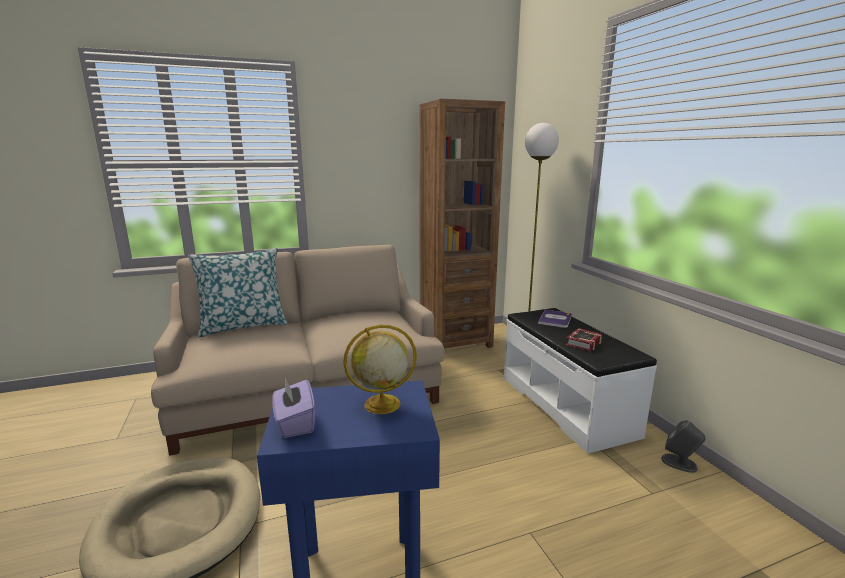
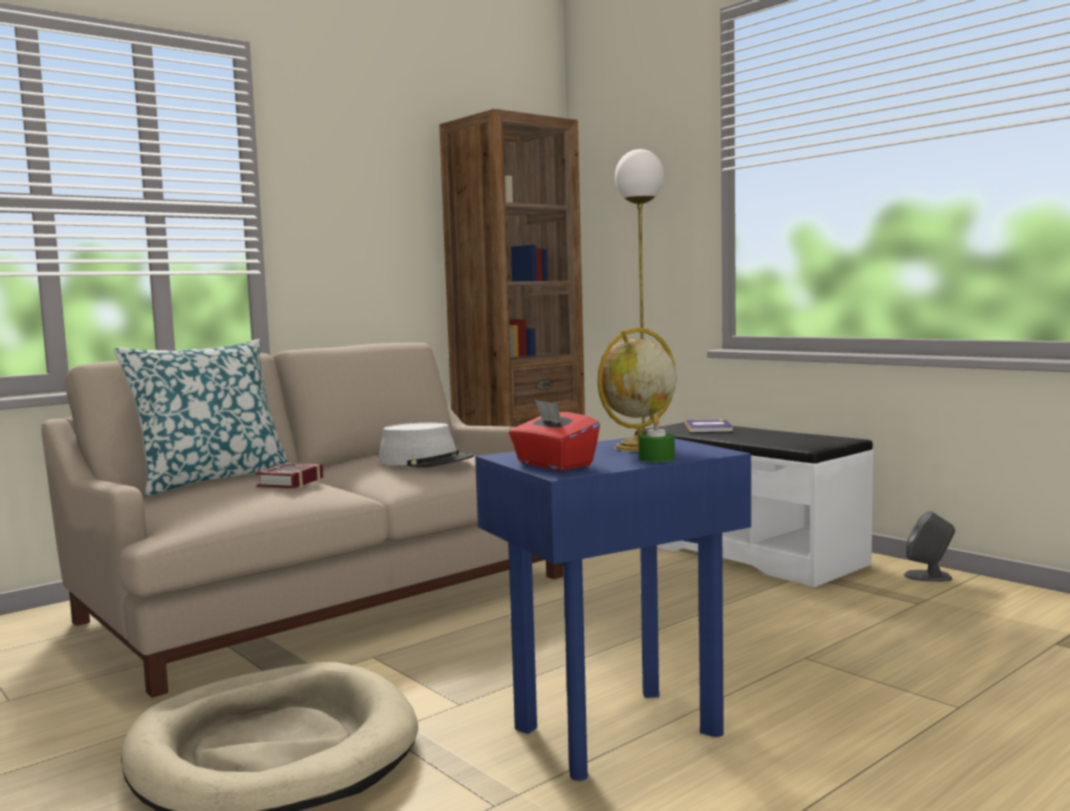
camera: 20 degrees left, 10 degrees down
(295, 423) = (554, 464): purple tissue box -> red tissue box
(358, 328) = (426, 461): none -> grey hat
(366, 432) = (656, 458): none -> green candle
(582, 343) = (769, 438): book -> book (287, 483)

